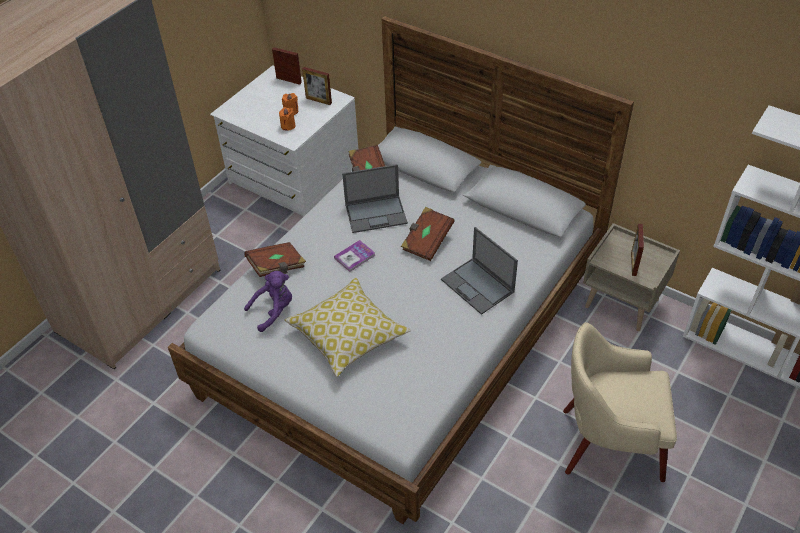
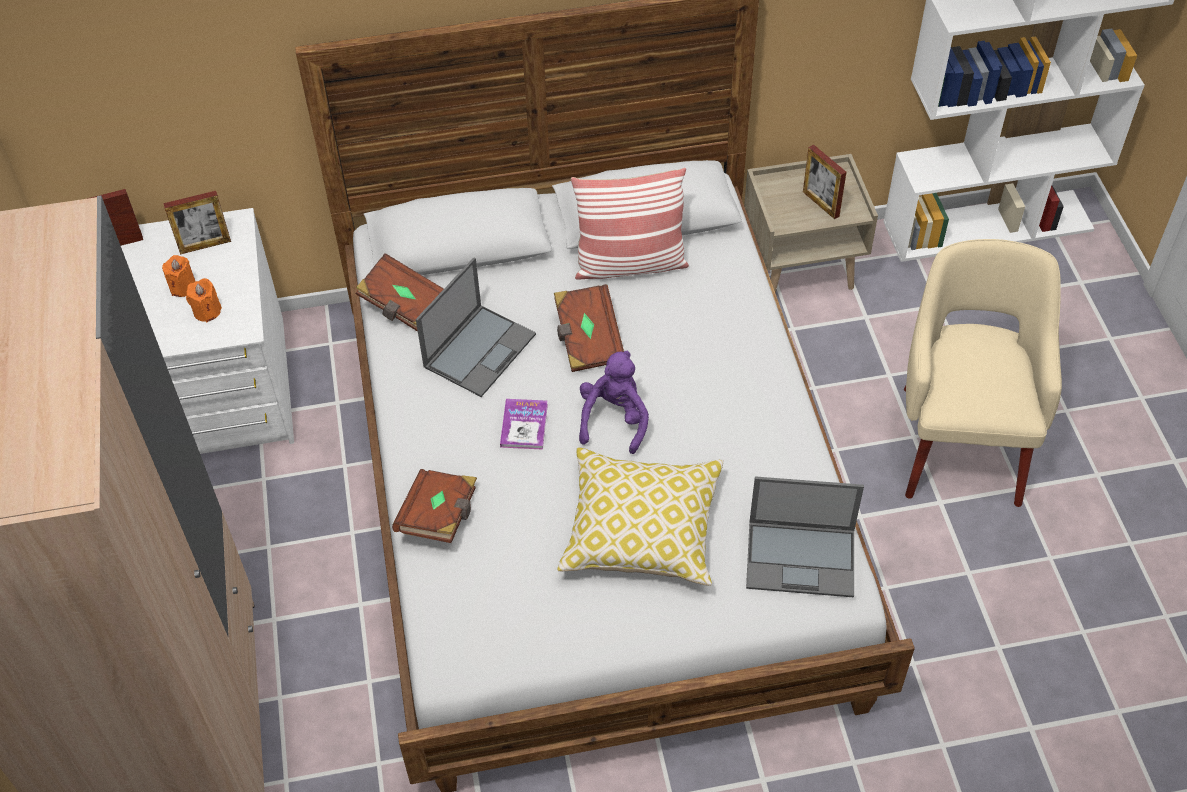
camera: 45 degrees left, 5 degrees up
(274, 311) = (511, 574): purple plush toy -> purple plush toy (614, 419)
(478, 286) = (715, 351): laptop -> laptop (802, 558)
(488, 222) = (630, 264): none -> pillow
(608, 443) = (960, 440): beige armchair -> beige armchair turned 135 degrees clockwise

